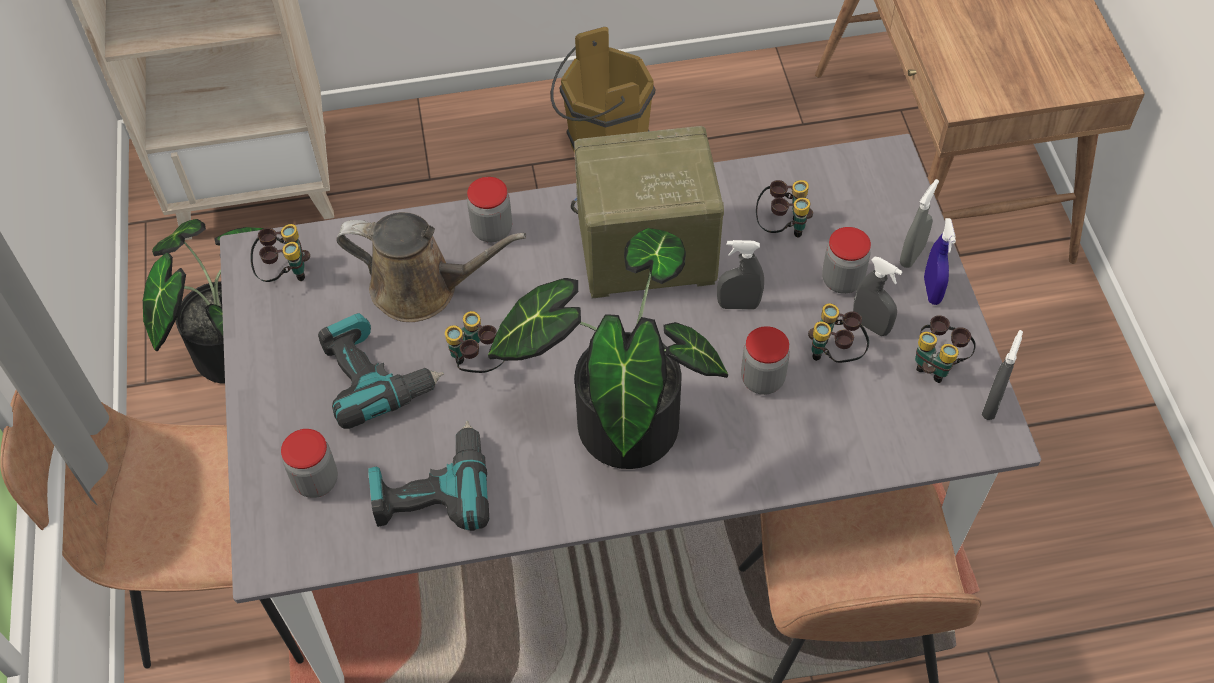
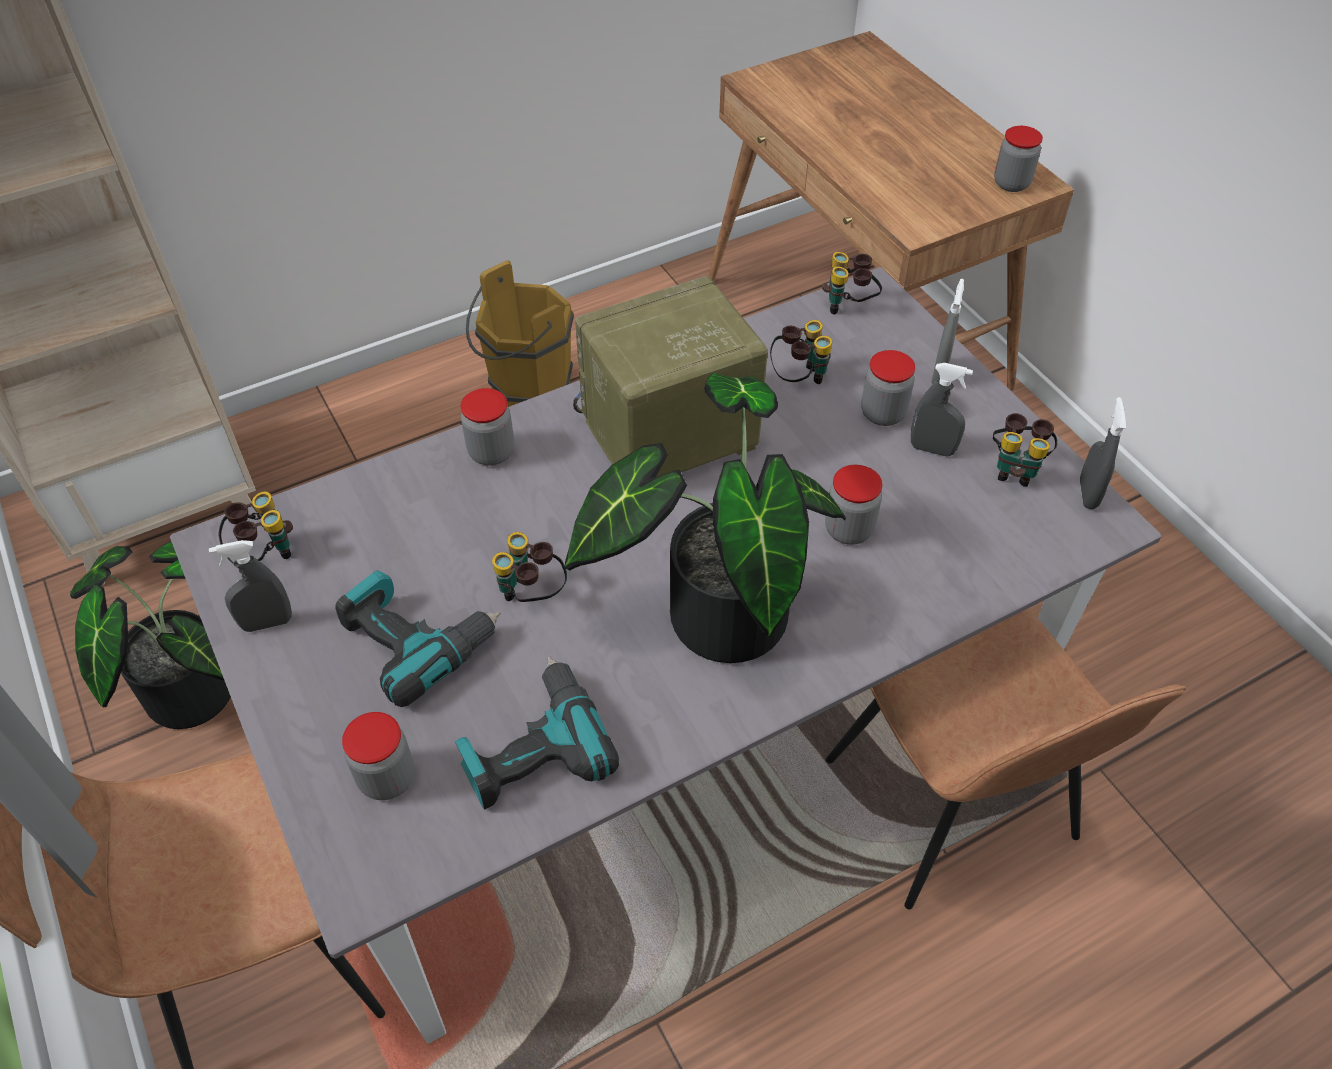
camera: 20 degrees left, 5 degrees down
(423, 288) = (436, 531): brown watering can -> none
(738, 305) = (789, 463): grey spray bottle -> grey spray bottle (267, 623)
(834, 355) = (910, 487): binoculars -> binoculars (849, 306)
(932, 290) = (975, 402): blue spray bottle -> none
(1083, 73) = (1011, 183): none -> jar

